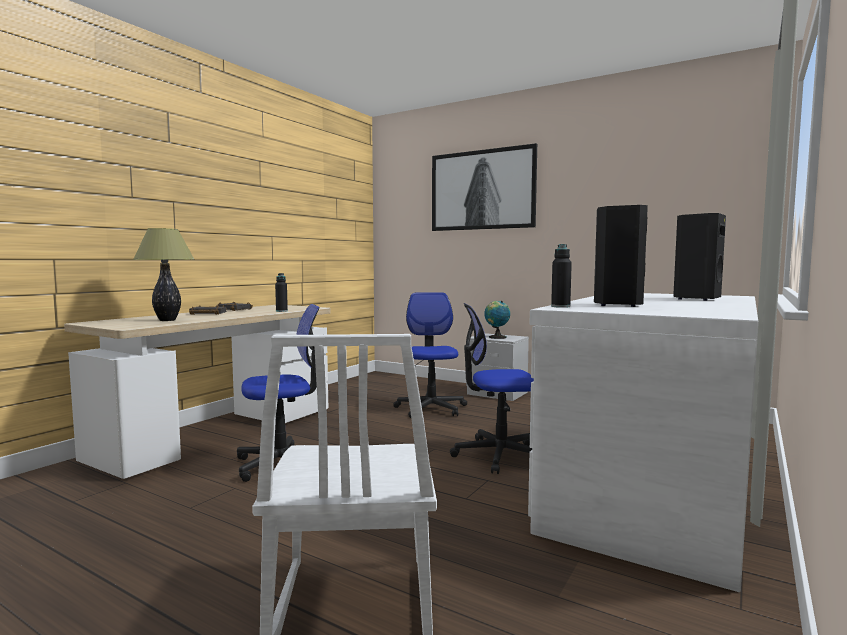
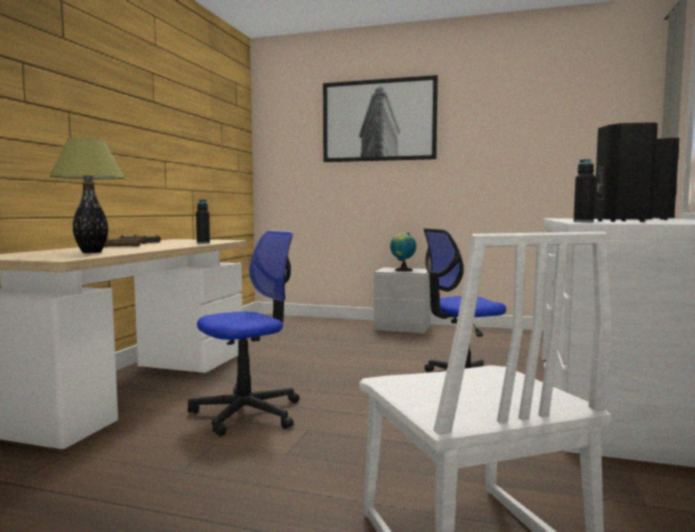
camera: 15 degrees left, 0 degrees up
(431, 408) = (352, 345): office chair -> none

